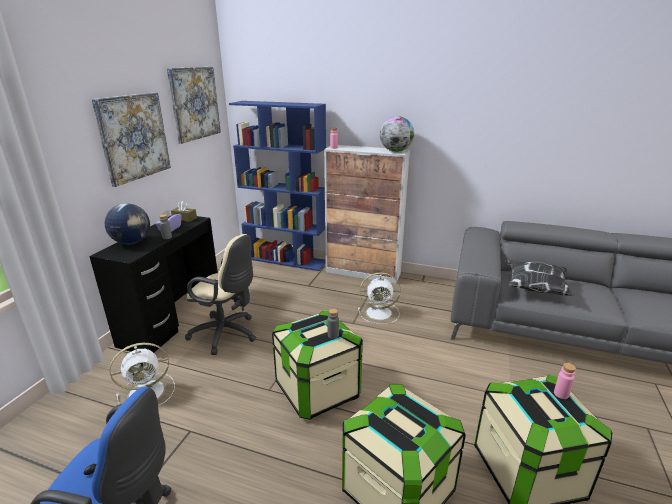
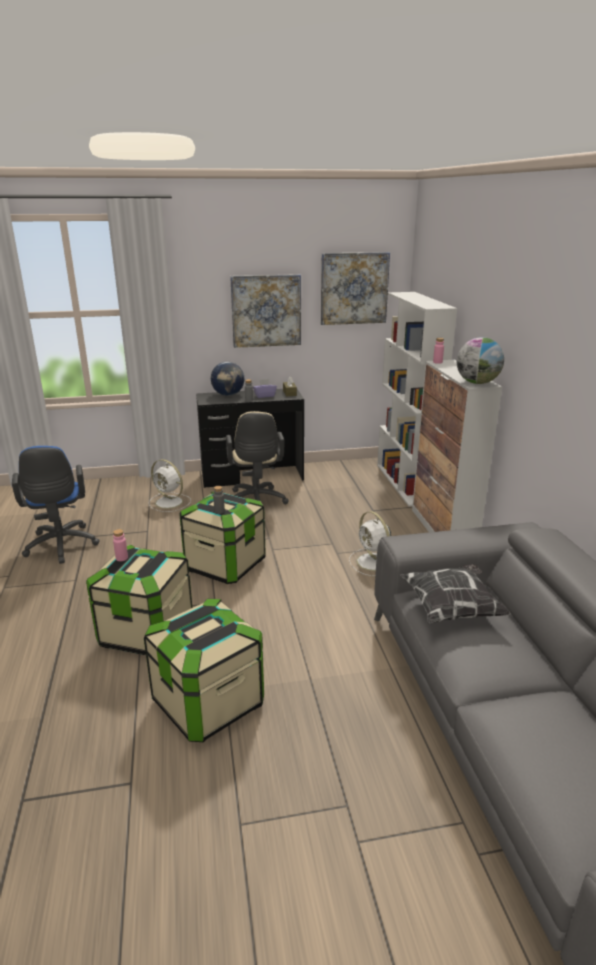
camera: 60 degrees right, 0 degrees up
(286, 260) = (405, 483): blue bookcase -> white bookcase
(561, 394) = (221, 633): pink bottle -> pink bottle (122, 558)

